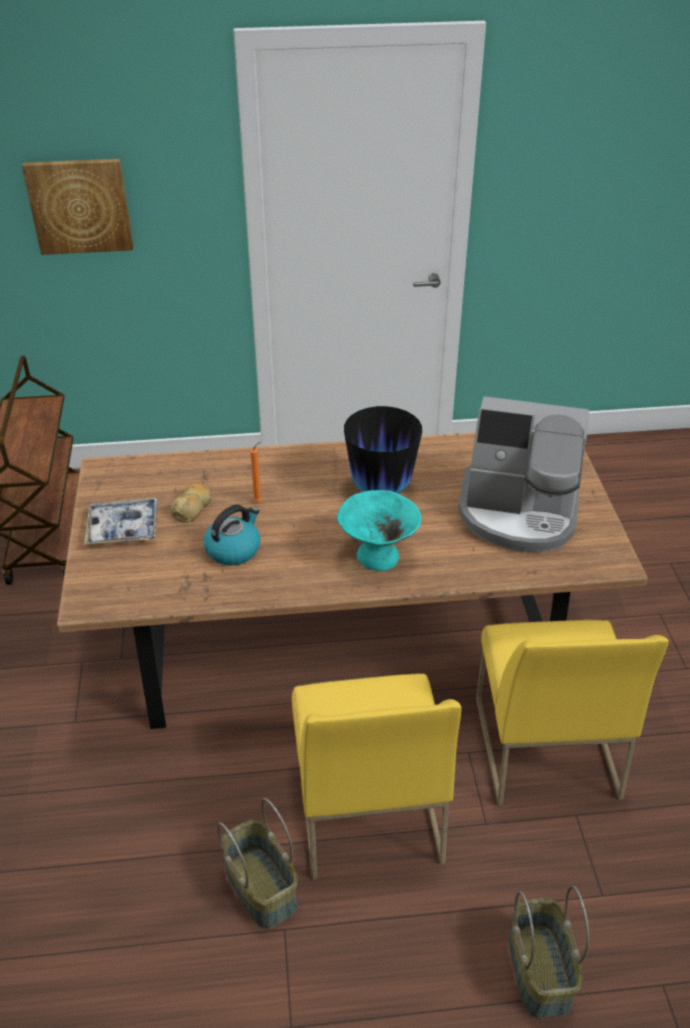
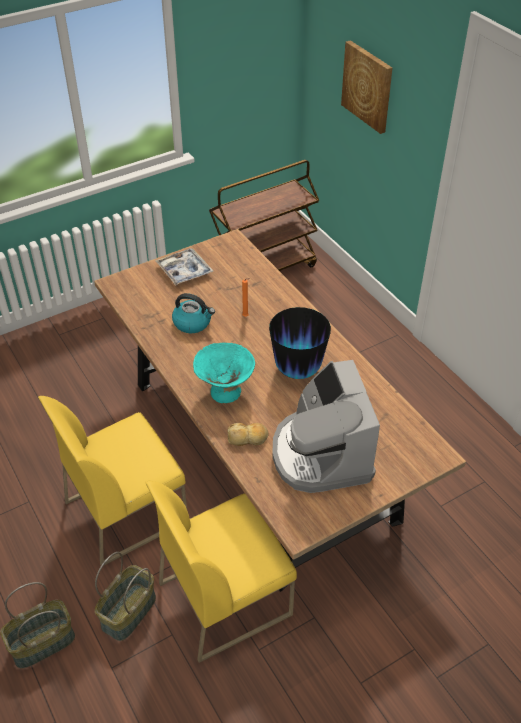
camera: 65 degrees right, 5 degrees up
(192, 507) = (221, 291): bread -> bread (248, 438)
(262, 887) = (51, 480): basket -> basket (129, 613)

